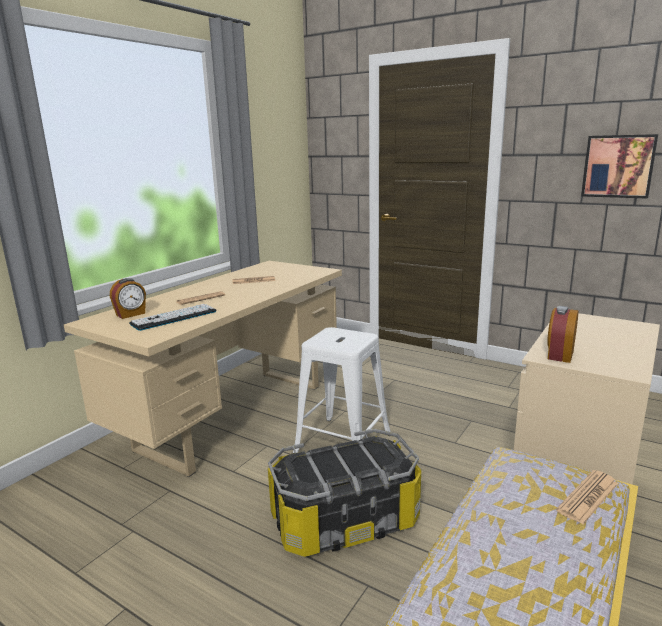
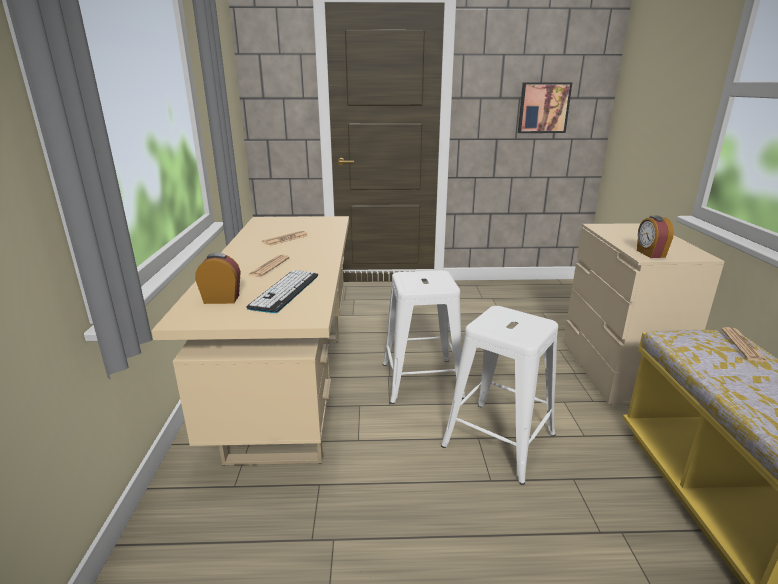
camera: 35 degrees left, 5 degrees up
(131, 314) = (222, 299): alarm clock -> alarm clock turned 105 degrees counterclockwise
(344, 520) = (499, 439): storage box -> white stool

